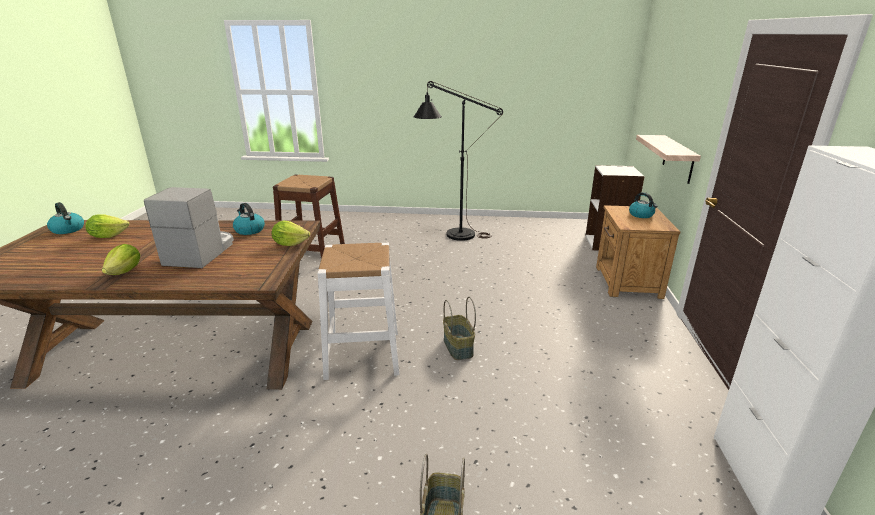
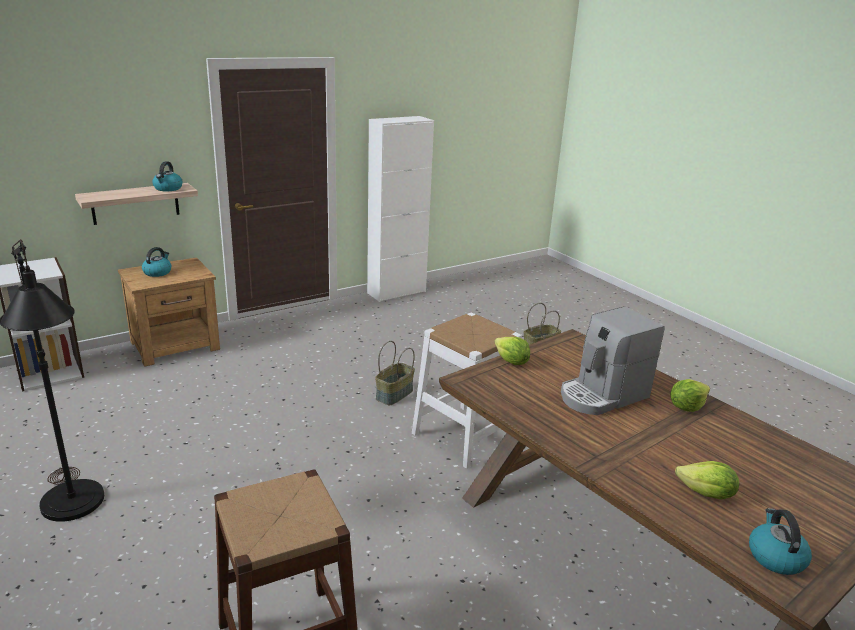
camera: 130 degrees left, 0 degrees up
(249, 230) = (527, 403): kettle -> kettle (168, 188)

